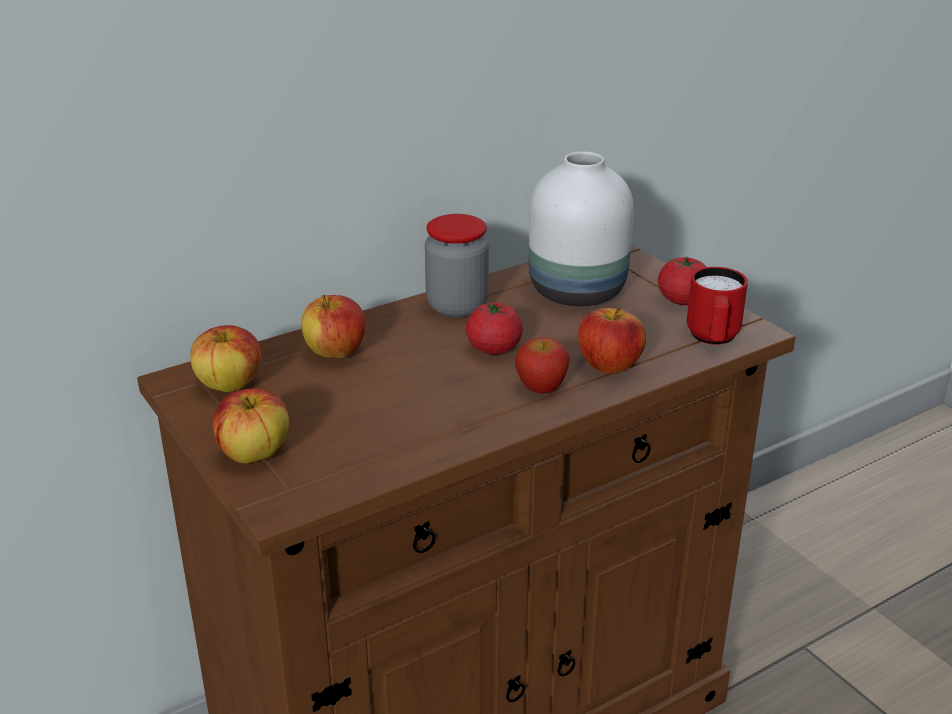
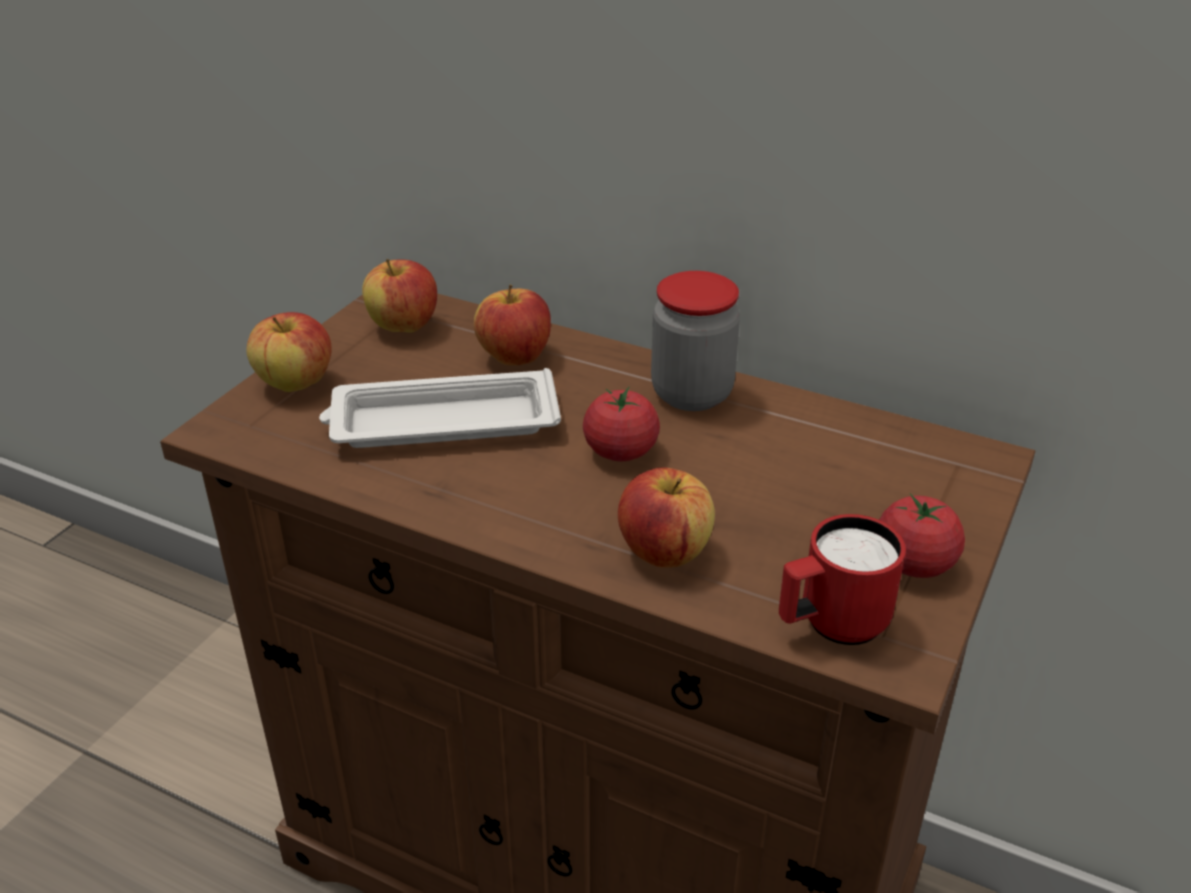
camera: 60 degrees right, 5 degrees up
(386, 404) = (440, 423): none -> white tray
(541, 387) = (565, 514): apple -> none
(579, 291) = (833, 467): white vase -> none

